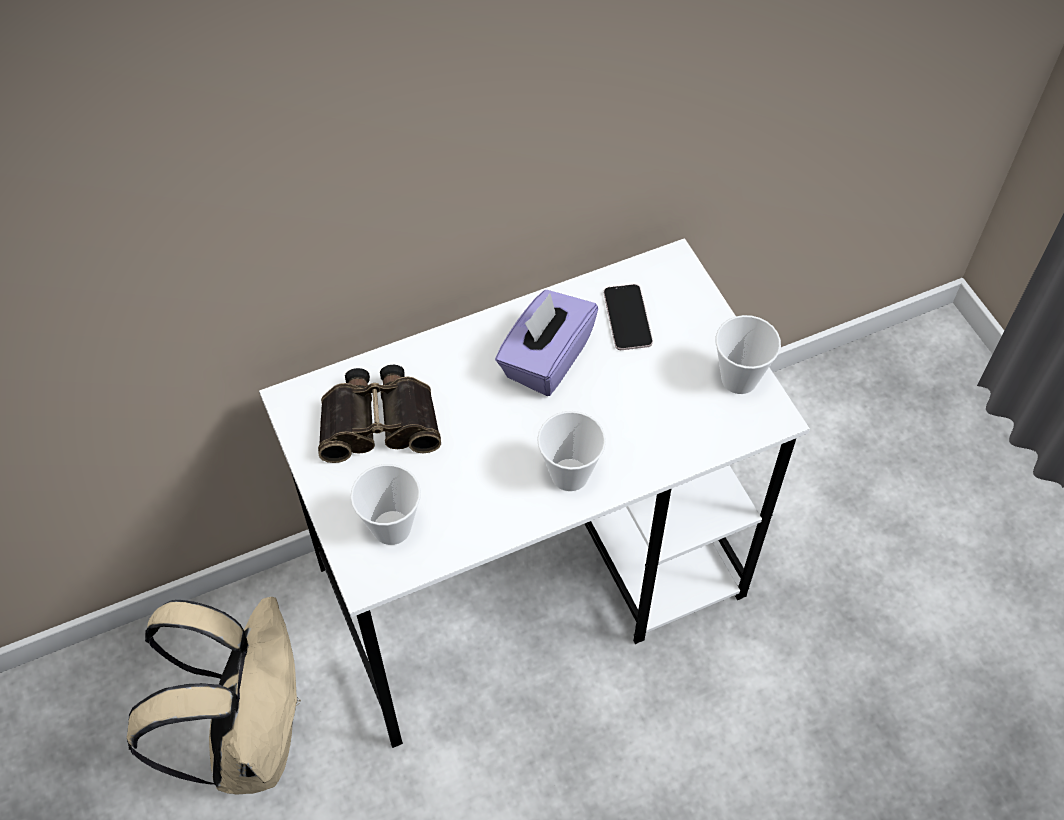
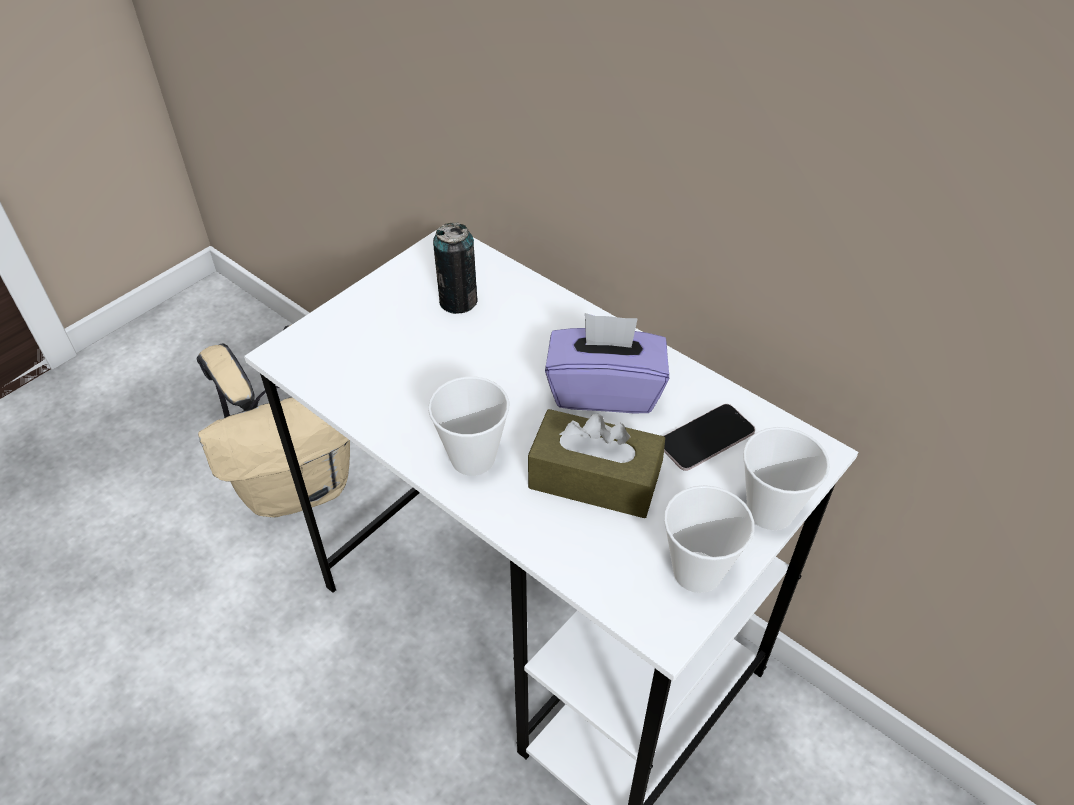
camera: 65 degrees right, 10 degrees down
(379, 420) = (458, 301): binoculars -> can
(391, 527) = (345, 350): cup -> cup (770, 511)
(630, 403) = (594, 479): none -> brown tissue box

